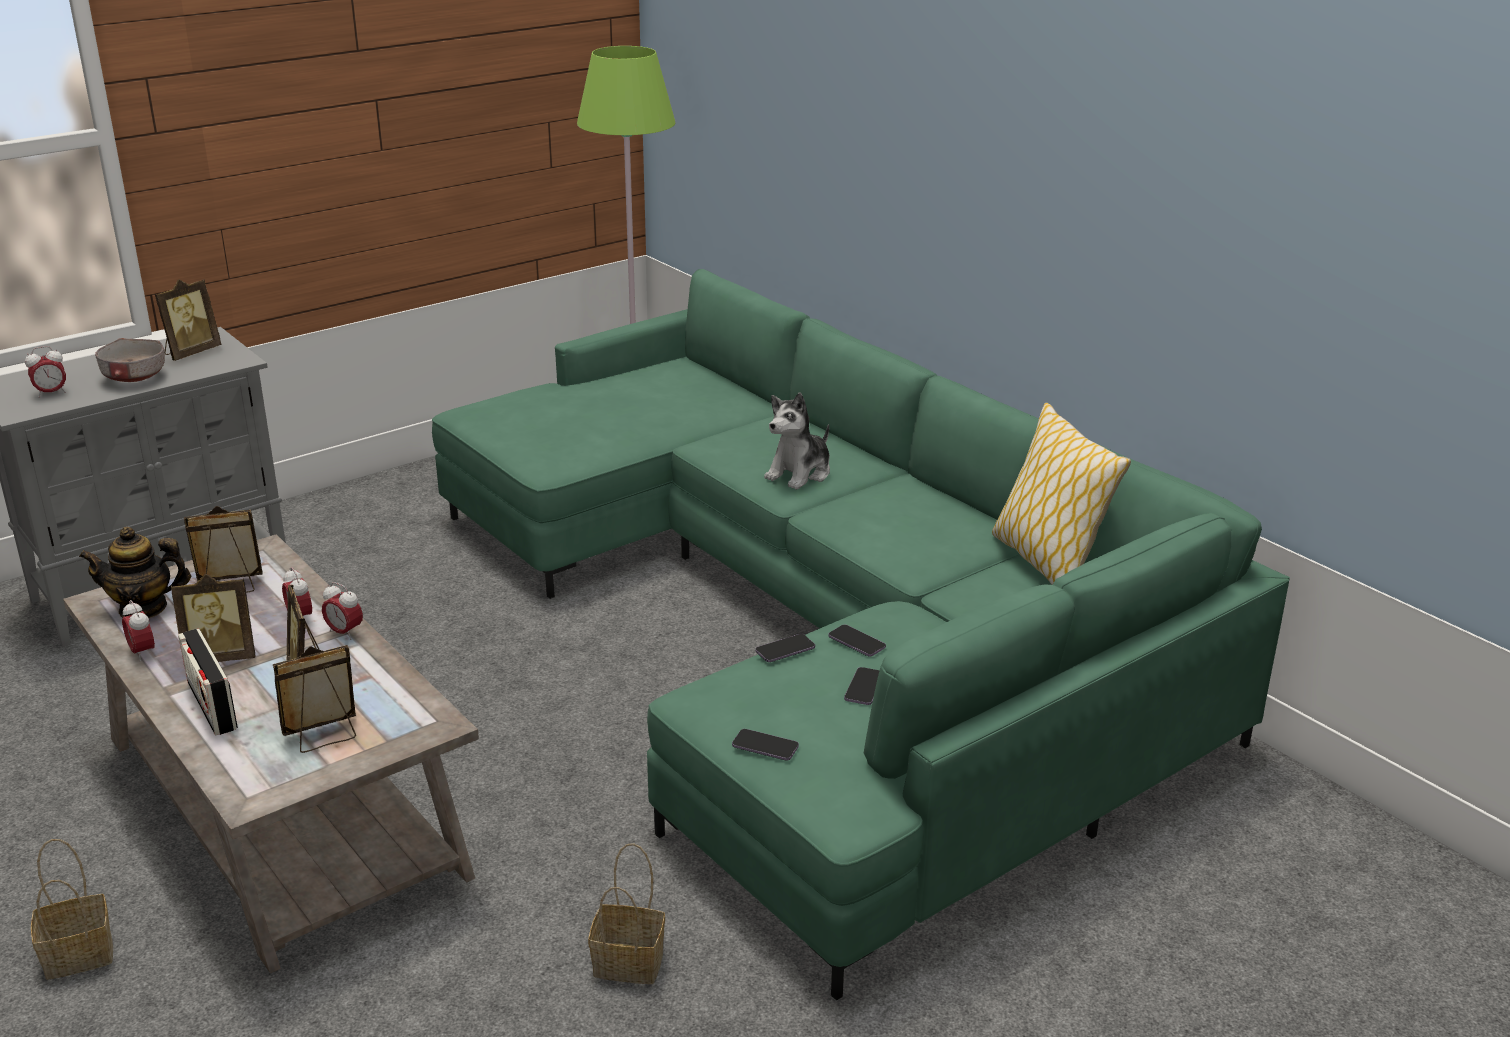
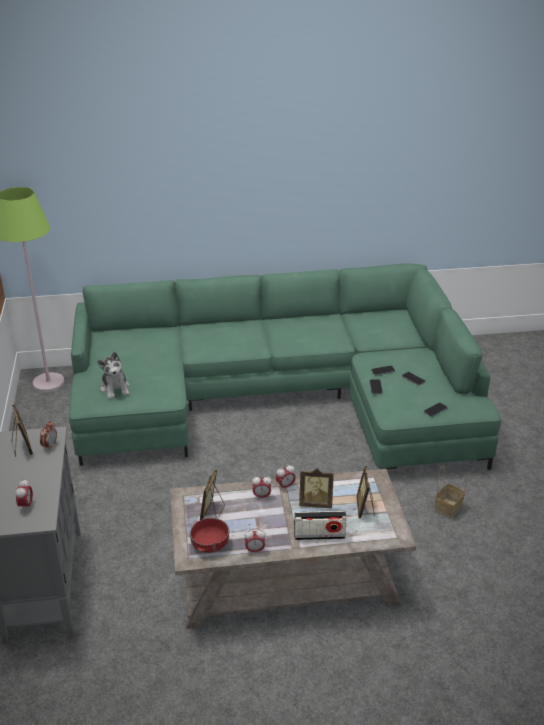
camera: 60 degrees left, 5 degrees up
(76, 957) = (355, 665): basket -> none
(134, 377) = (37, 472): grey bowl -> none
(143, 608) = (210, 544): teapot -> red bowl
(207, 366) = (50, 446): none -> alarm clock
(221, 656) = (277, 526): picture frame -> none
(800, 473) = (244, 340): plush toy -> plush toy (115, 388)
(1047, 563) = (360, 317): pillow -> none

